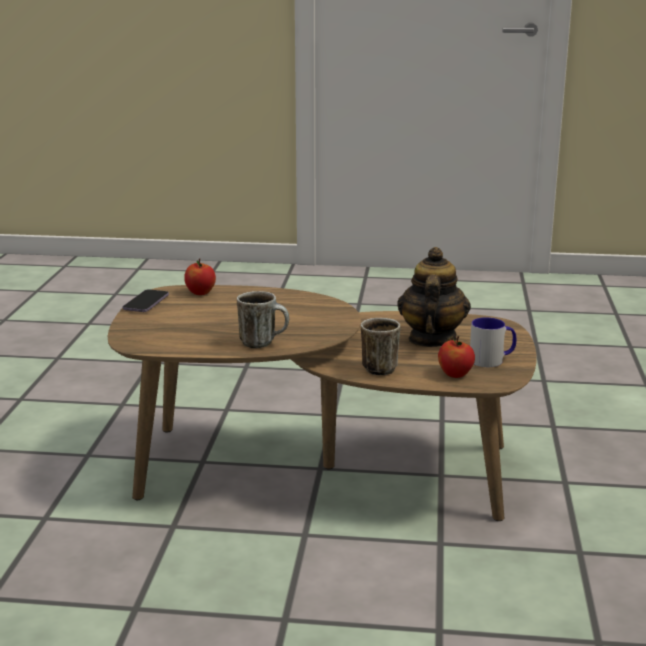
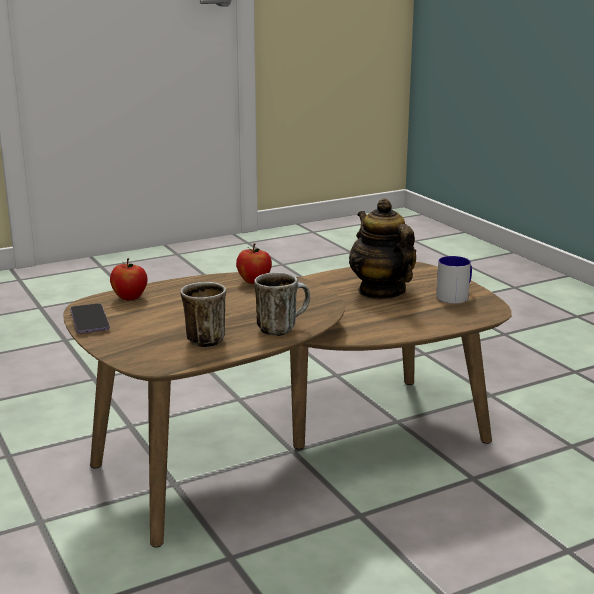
camera: 35 degrees left, 0 degrees up
(380, 367) = (384, 325): mug -> mug (203, 338)
(455, 374) = (450, 315): apple -> apple (254, 281)

